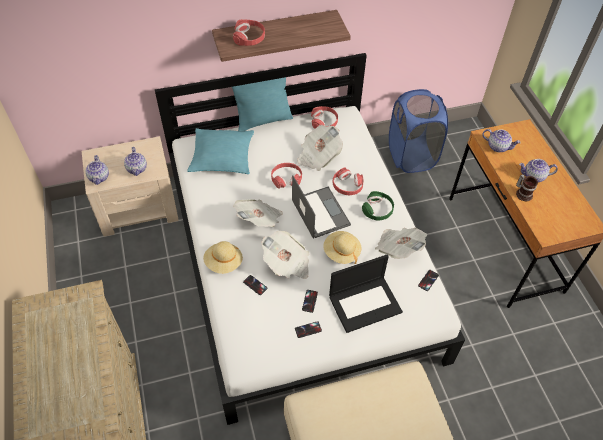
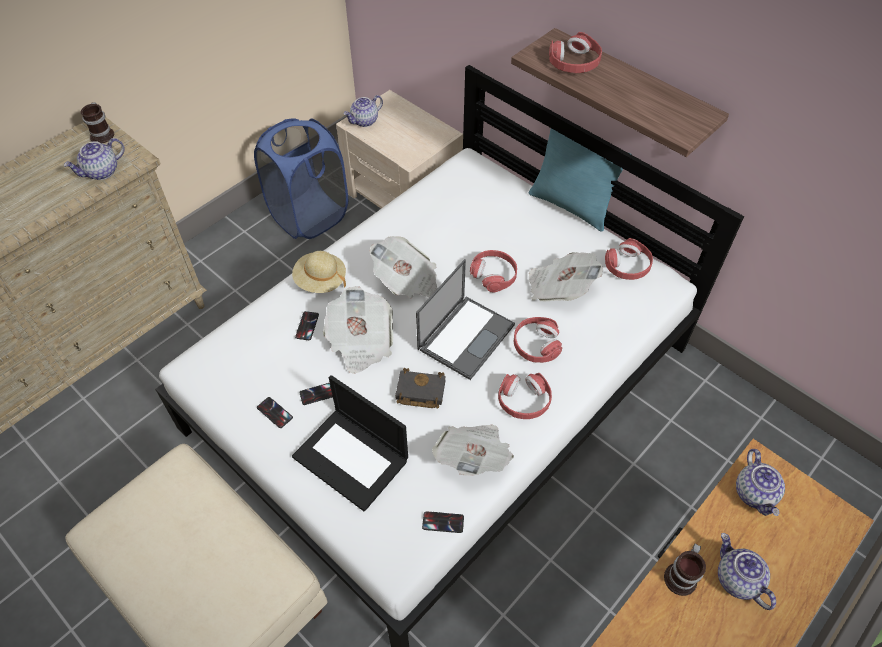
camera: 60 degrees right, 0 degrees up
(40, 305) = (103, 134): none -> mug
(137, 169) = (400, 142): teapot -> teapot (102, 172)
(222, 157) = (476, 199): turquoise pillow -> none
(341, 252) = (419, 392): beige hat -> black book
(378, 209) = (524, 400): green headphones -> red headphones
(411, 156) = (732, 430): blue laundry basket -> blue laundry basket (309, 216)

